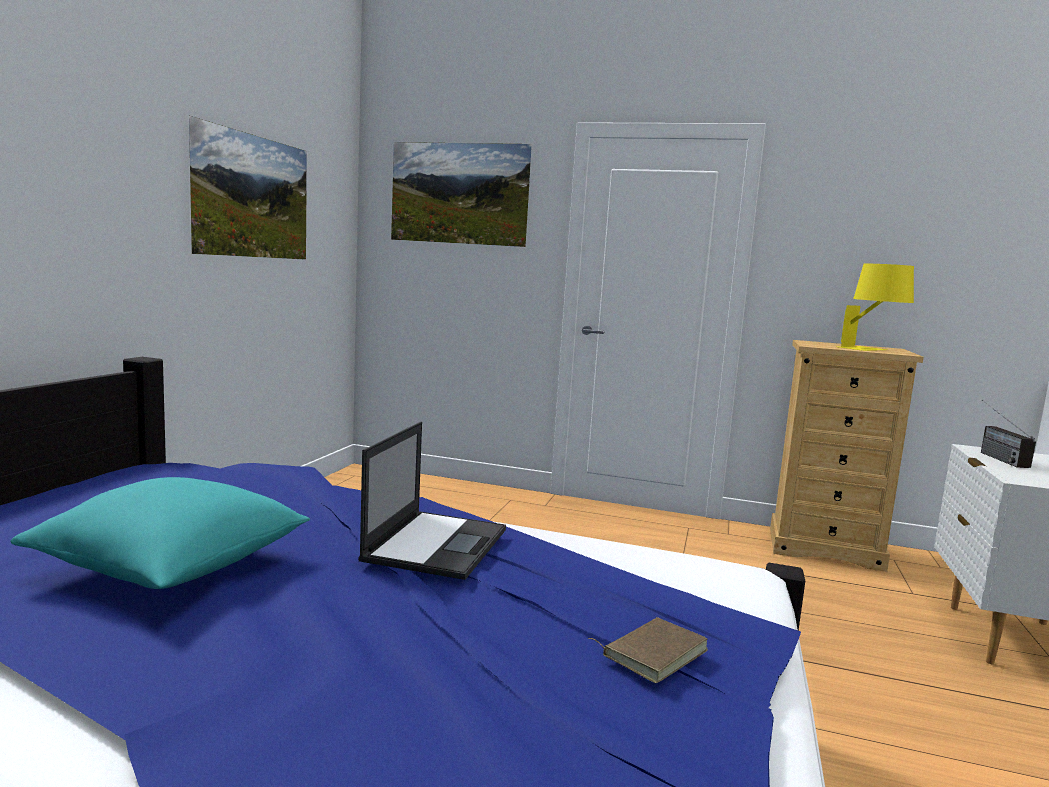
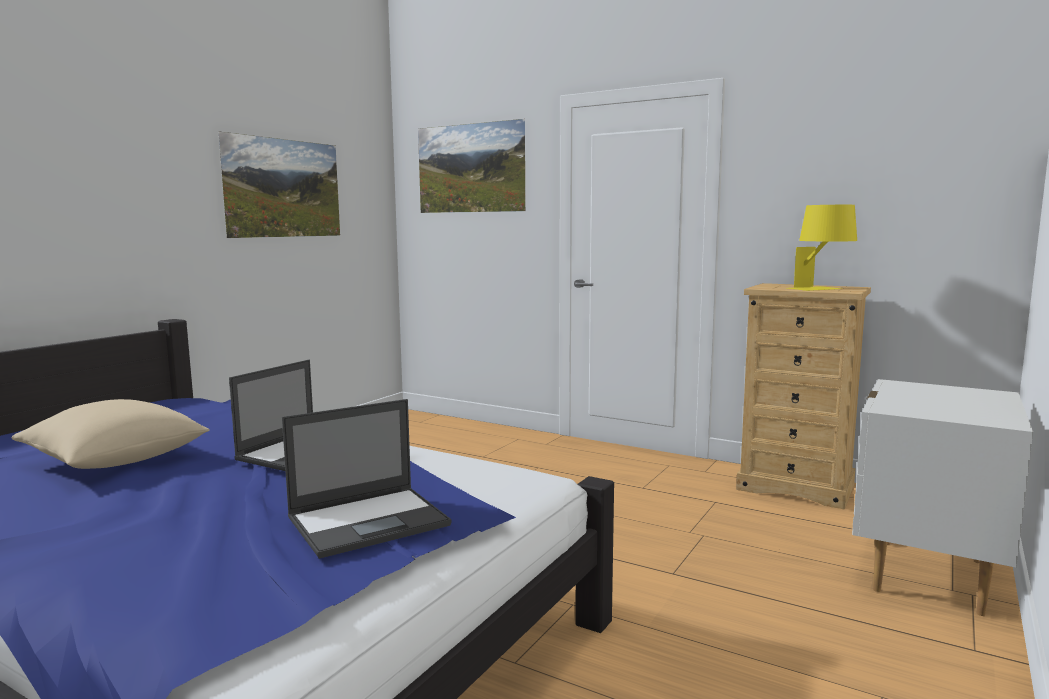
camera: 15 degrees right, 0 degrees up
(173, 569) = (115, 461): turquoise pillow -> beige pillow
(652, 652) = (370, 521): brown book -> laptop
(993, 456) = (902, 389): radio -> none

